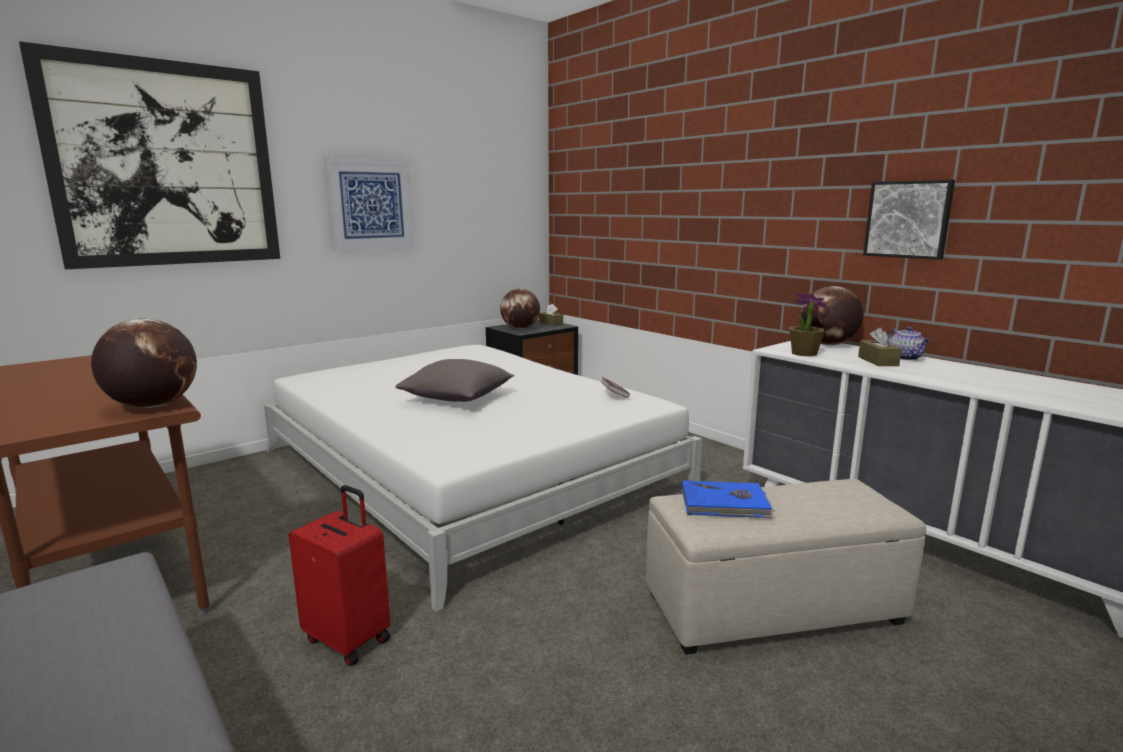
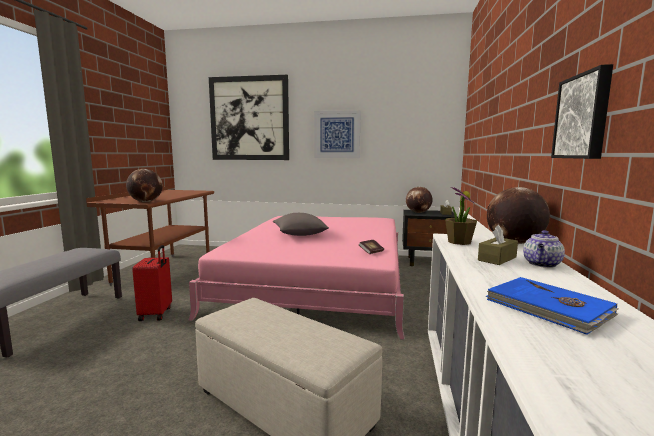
camera: 50 degrees right, 5 degrees down
(468, 470) = (318, 280): white bed -> pink bed
(725, 504) = (259, 312): blue book -> blue book (548, 308)

